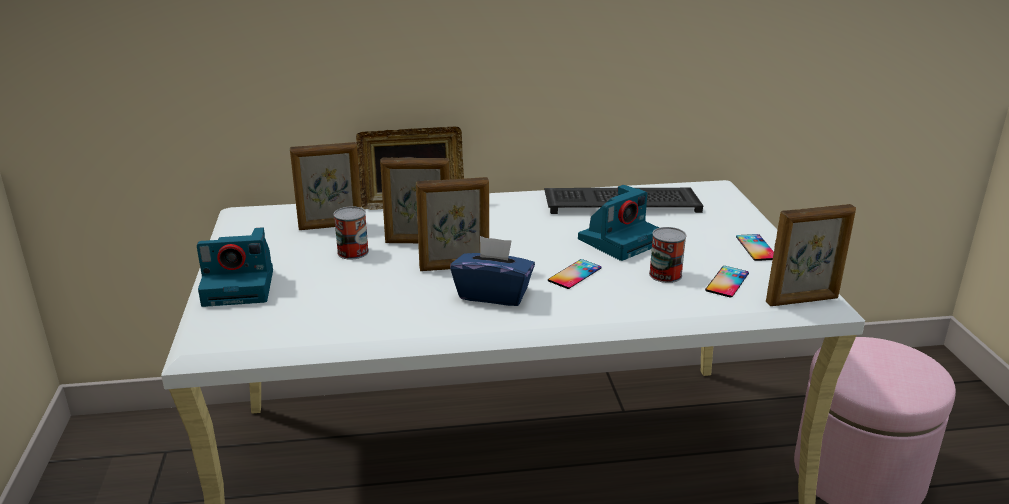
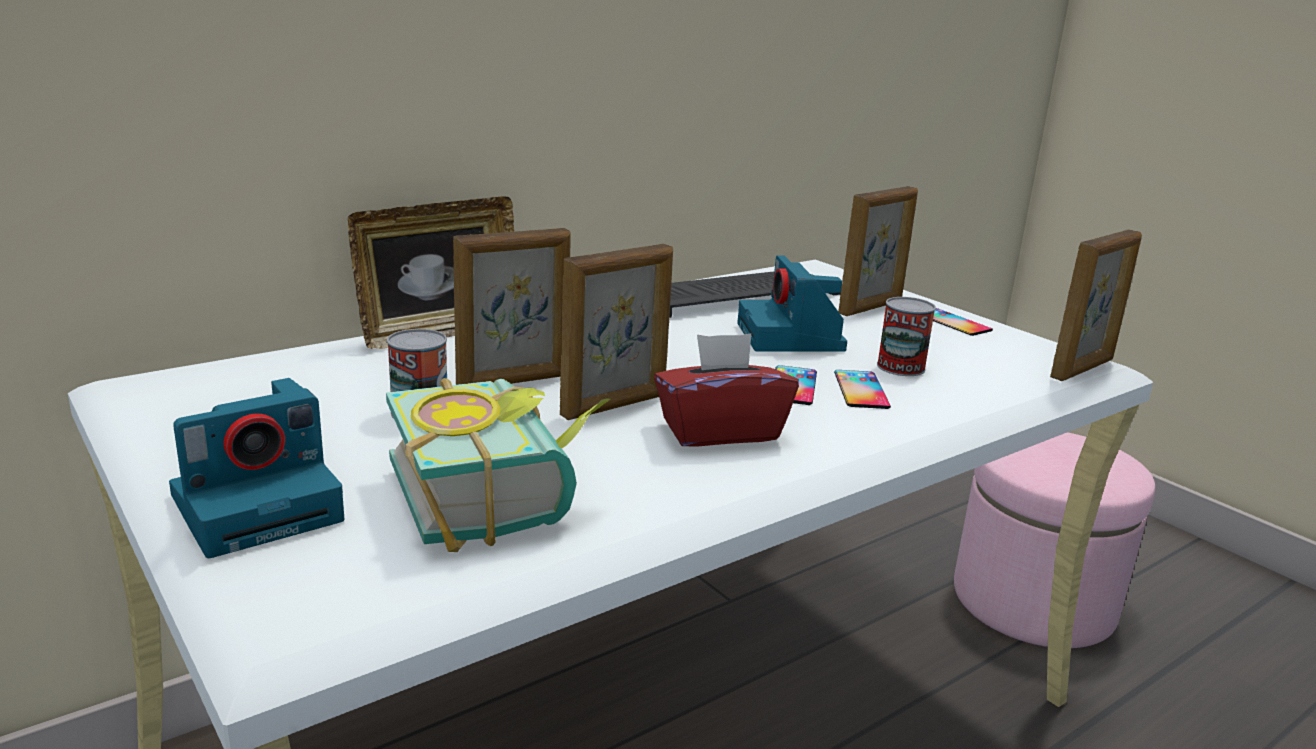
camera: 30 degrees left, 5 degrees down
(331, 226) = (335, 381): picture frame -> picture frame (871, 308)
(342, 305) = (499, 496): none -> book
(493, 294) = (720, 431): blue tissue box -> red tissue box
(619, 241) = (791, 338): camera -> camera turned 150 degrees clockwise
(727, 282) = (978, 363): phone -> phone (861, 390)

